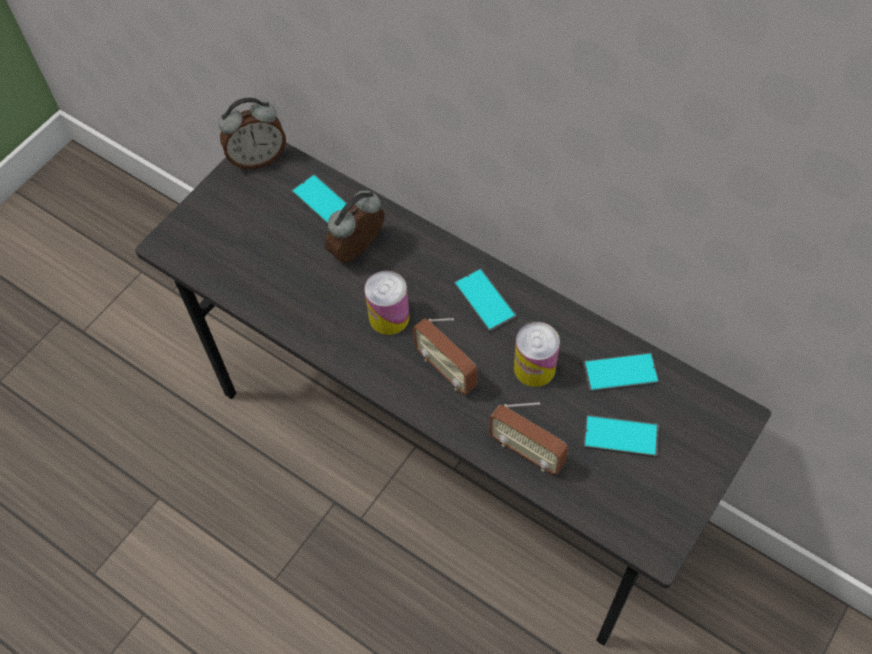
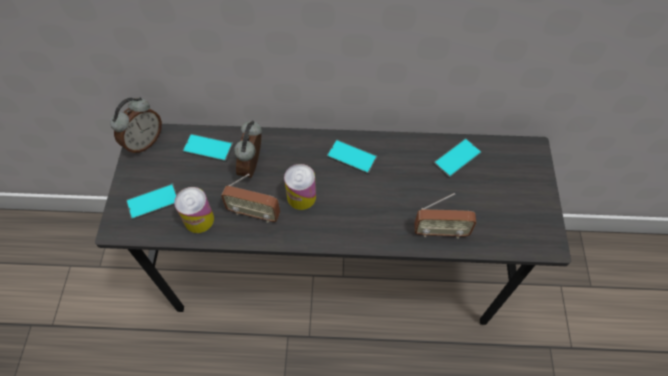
camera: 35 degrees left, 0 degrees up
(446, 370) = (359, 210): radio -> radio (254, 213)
(534, 368) = (409, 181): can -> can (199, 219)
(621, 436) = (484, 193): phone -> phone (153, 202)

